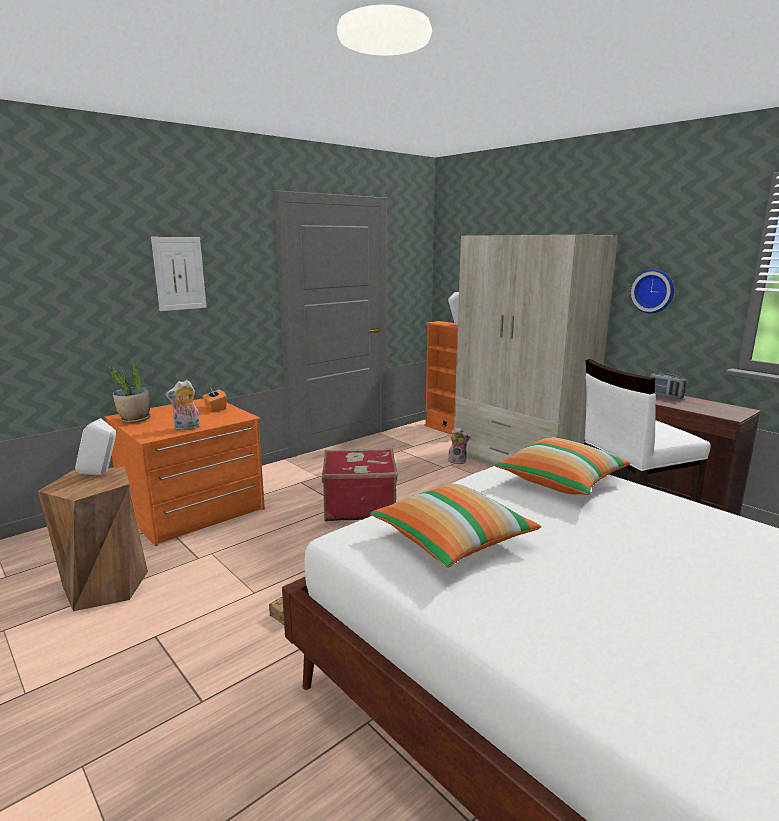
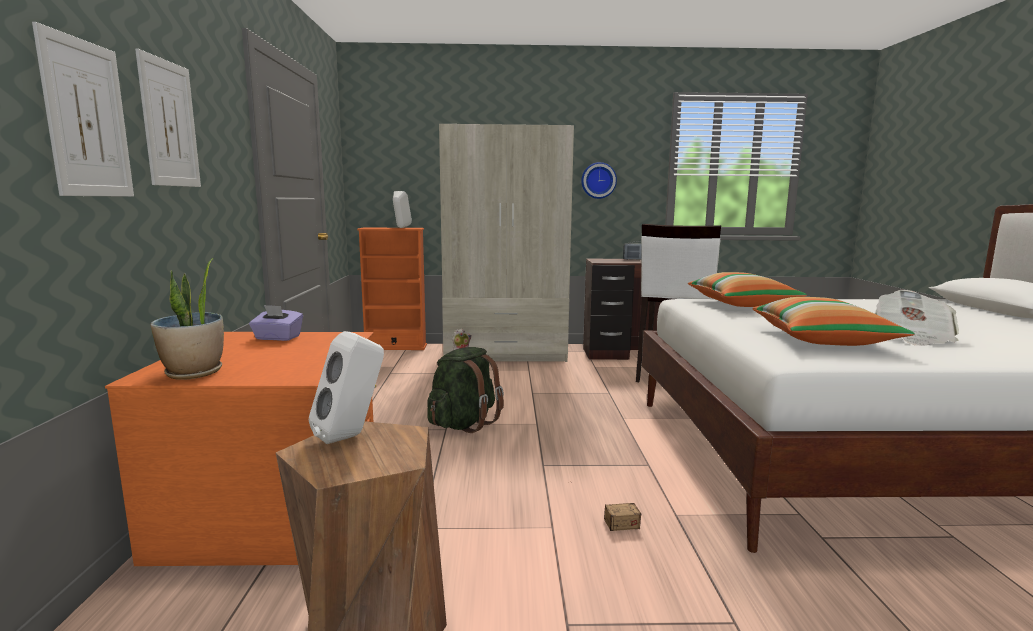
camera: 50 degrees left, 5 degrees down
(109, 283) = (87, 119): none -> picture
(186, 428) = (322, 358): plush toy -> none
(215, 408) = (277, 338): orange tissue box -> purple tissue box
(359, 506) = (464, 423): red suitcase -> green backpack
(554, 585) = (913, 337): none -> newspaper

